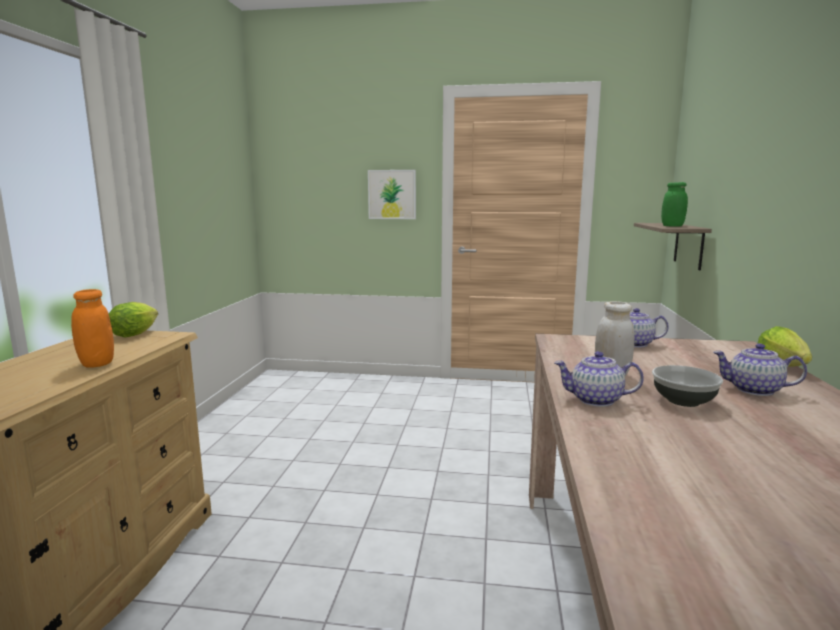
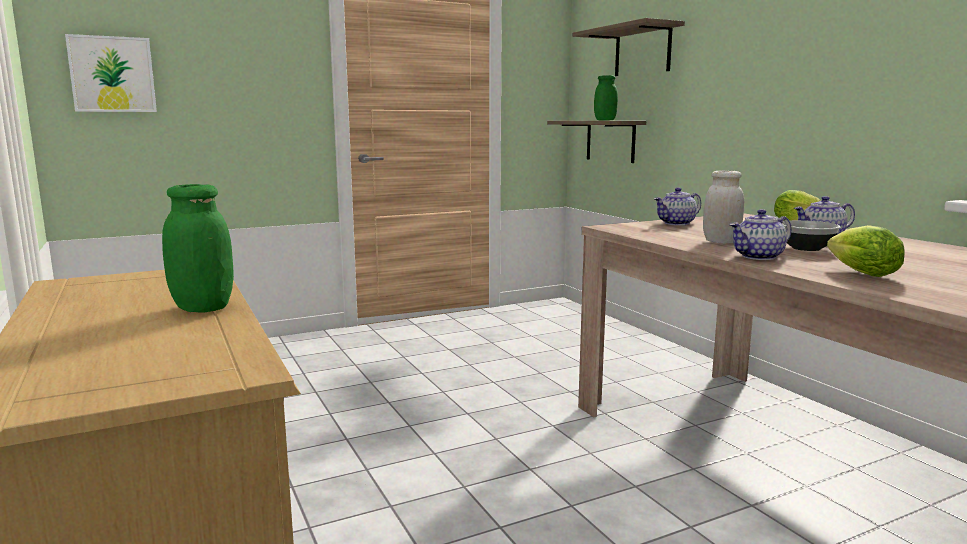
camera: 35 degrees left, 0 degrees up
(97, 364) = (203, 308): orange jar -> green jar
(137, 334) = (134, 276): lettuce -> lettuce (858, 273)
(392, 194) = (264, 85): picture -> picture (112, 74)
(715, 157) = (642, 51): none -> shelf

